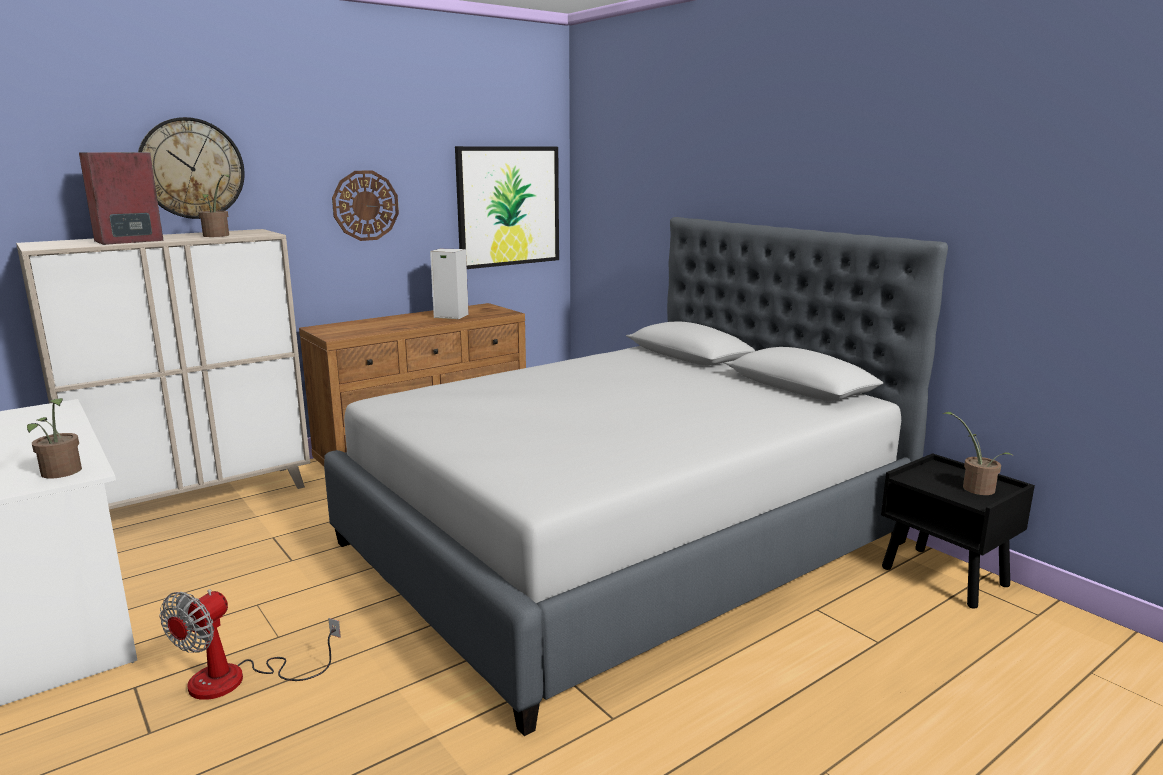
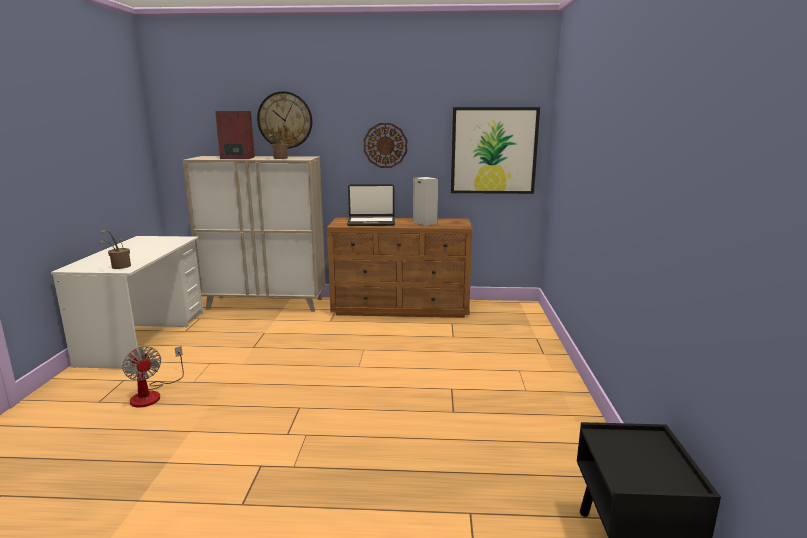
camera: 40 degrees right, 0 degrees up
(237, 679) = (152, 394): fan -> fan turned 105 degrees counterclockwise
(376, 326) = (371, 222): none -> laptop
(623, 542) = (417, 405): grey bed -> none
(974, 487) = (651, 470): potted plant -> none

